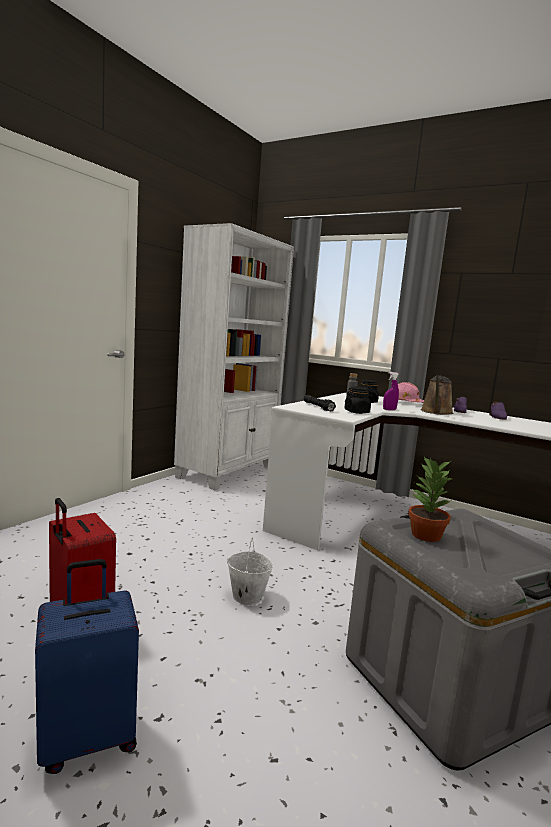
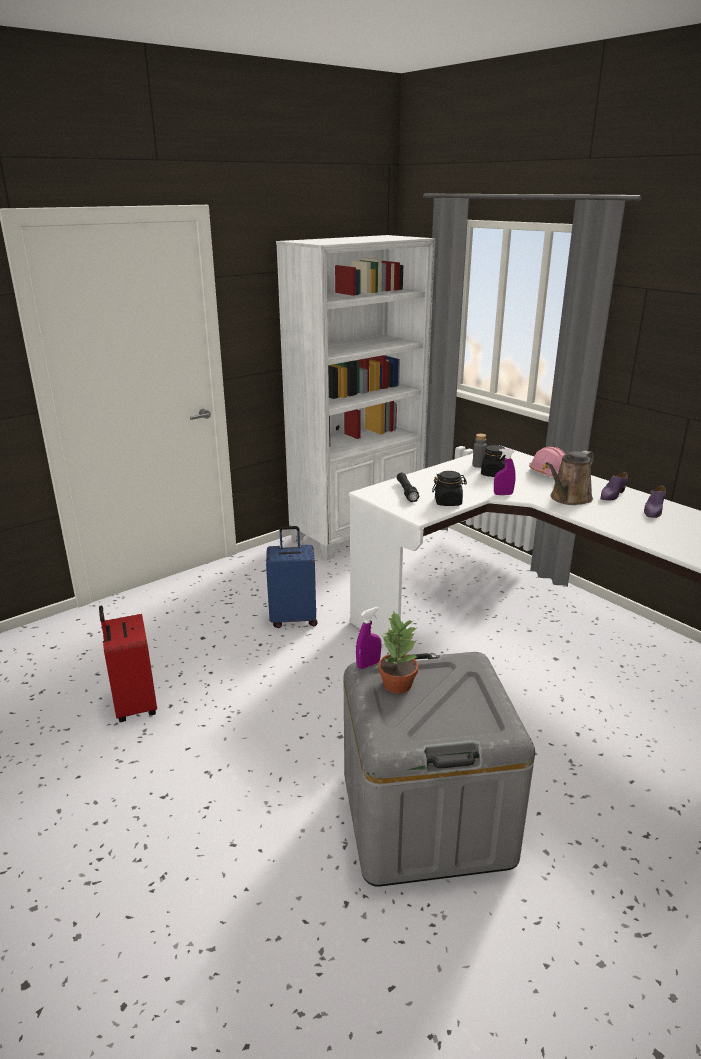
camera: 20 degrees right, 15 degrees up
(88, 738) = (109, 801): blue suitcase -> blue suitcase (294, 618)
(247, 596) = (290, 699): white bucket -> none
(386, 522) = (368, 664): none -> purple spray bottle

